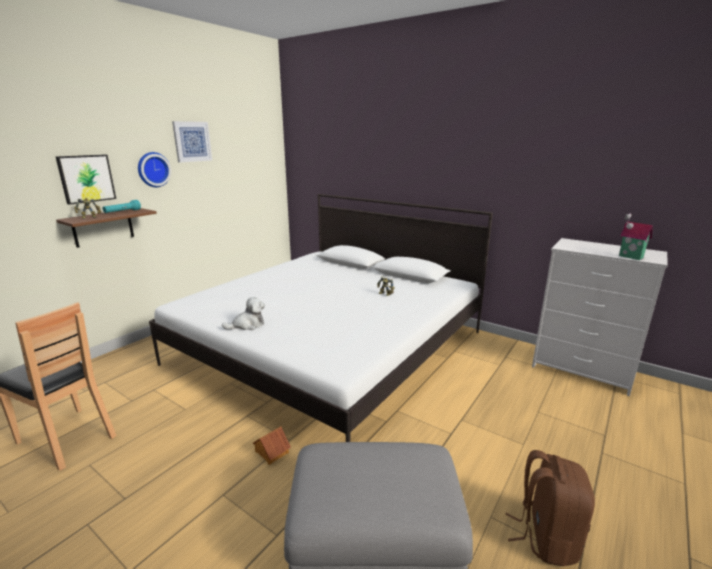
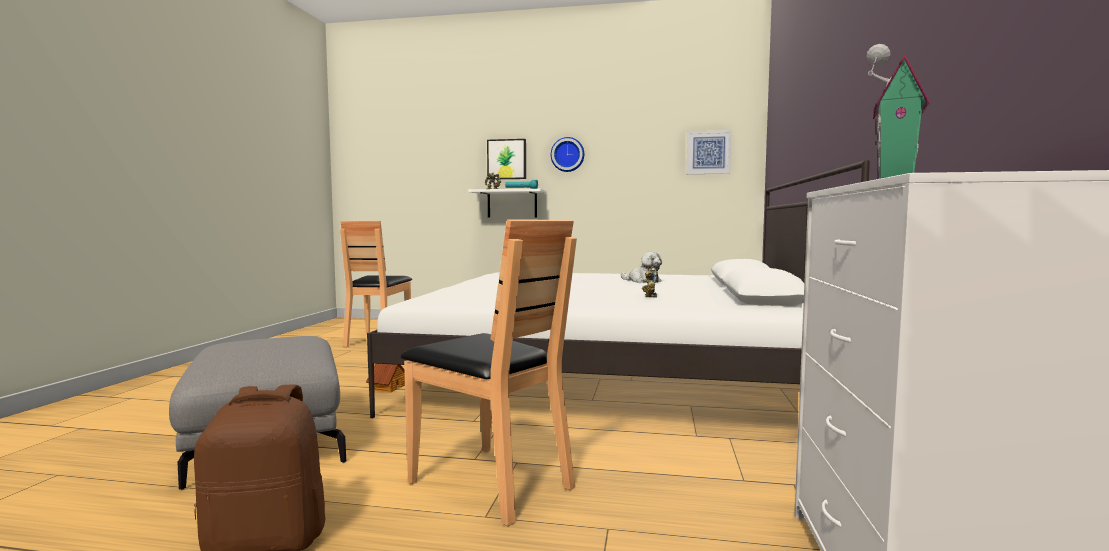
camera: 65 degrees right, 15 degrees down
(103, 227) = (512, 204): brown shelf -> white shelf
(192, 141) = (617, 127): picture -> picture (708, 152)
(247, 325) = (482, 282): plush toy -> plush toy (643, 281)
(486, 434) = (491, 483): none -> brown chair

